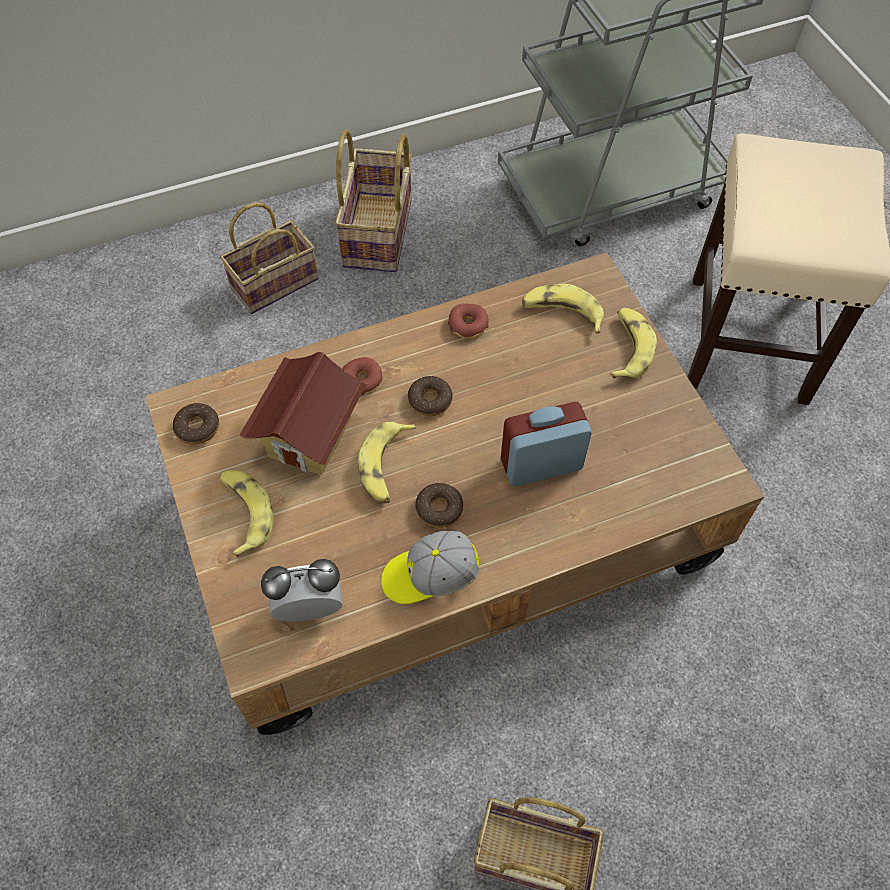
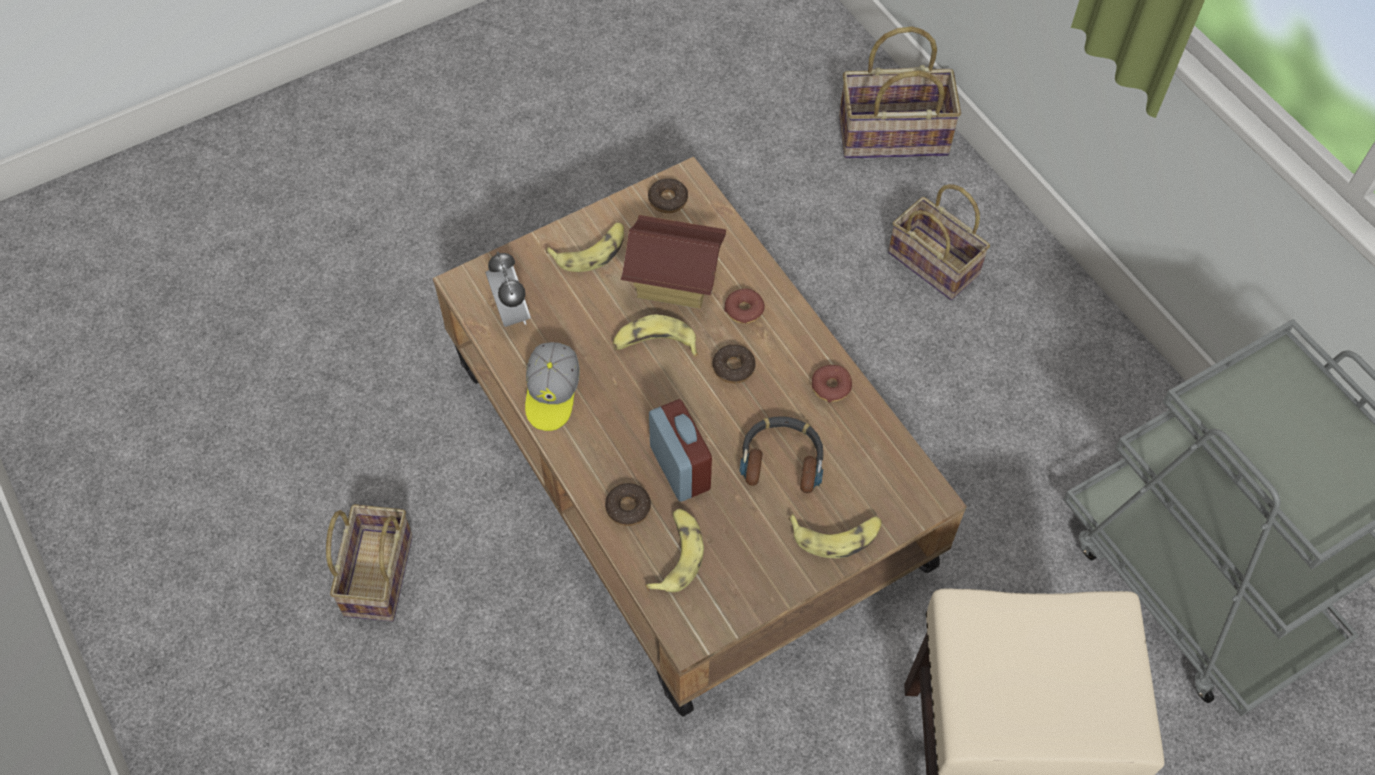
camera: 80 degrees right, 0 degrees up
(379, 233) = (1034, 344): basket -> basket (892, 137)
(429, 576) = (552, 394): cap -> cap turned 150 degrees counterclockwise
(439, 509) = (618, 391): donut -> donut (628, 508)
(542, 376) = (782, 459): none -> headphones
(562, 313) = (867, 469): banana -> banana (676, 555)

